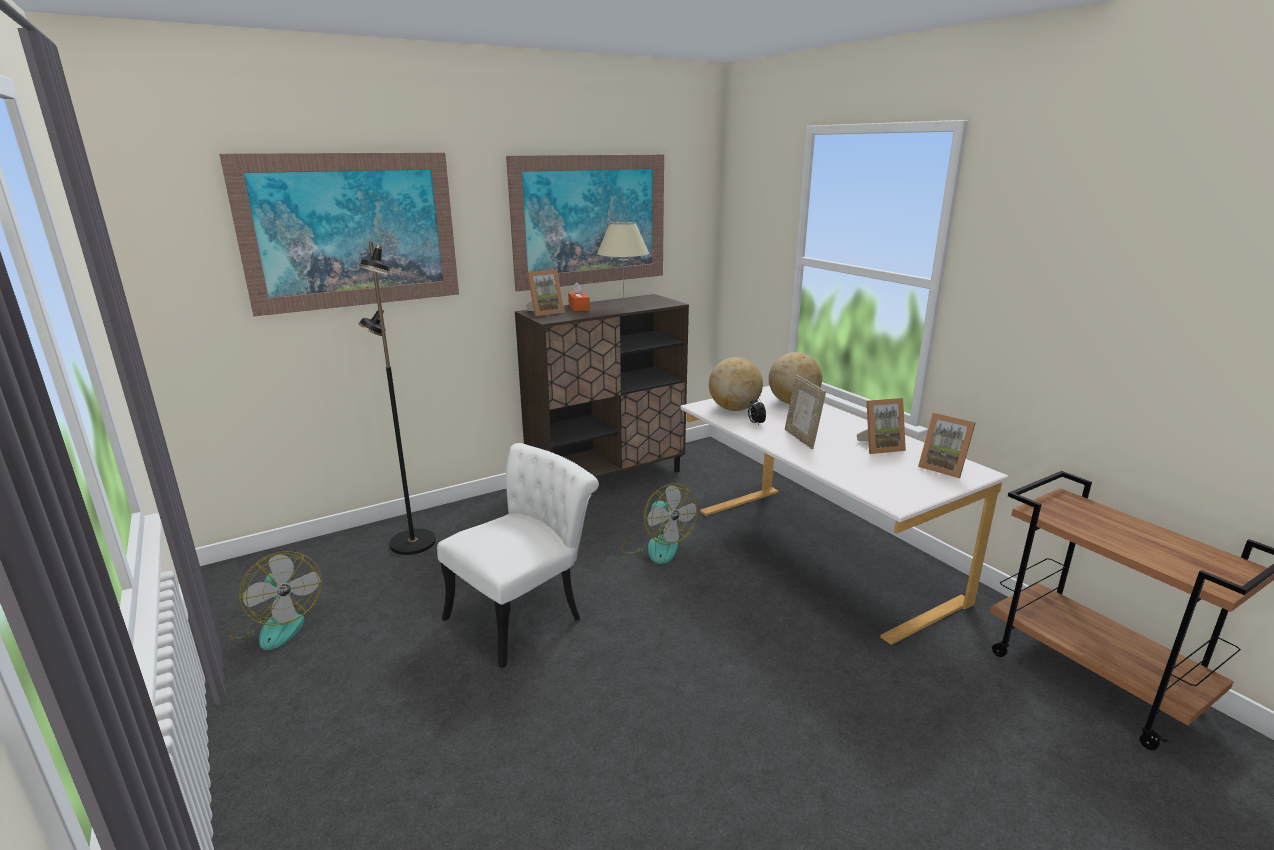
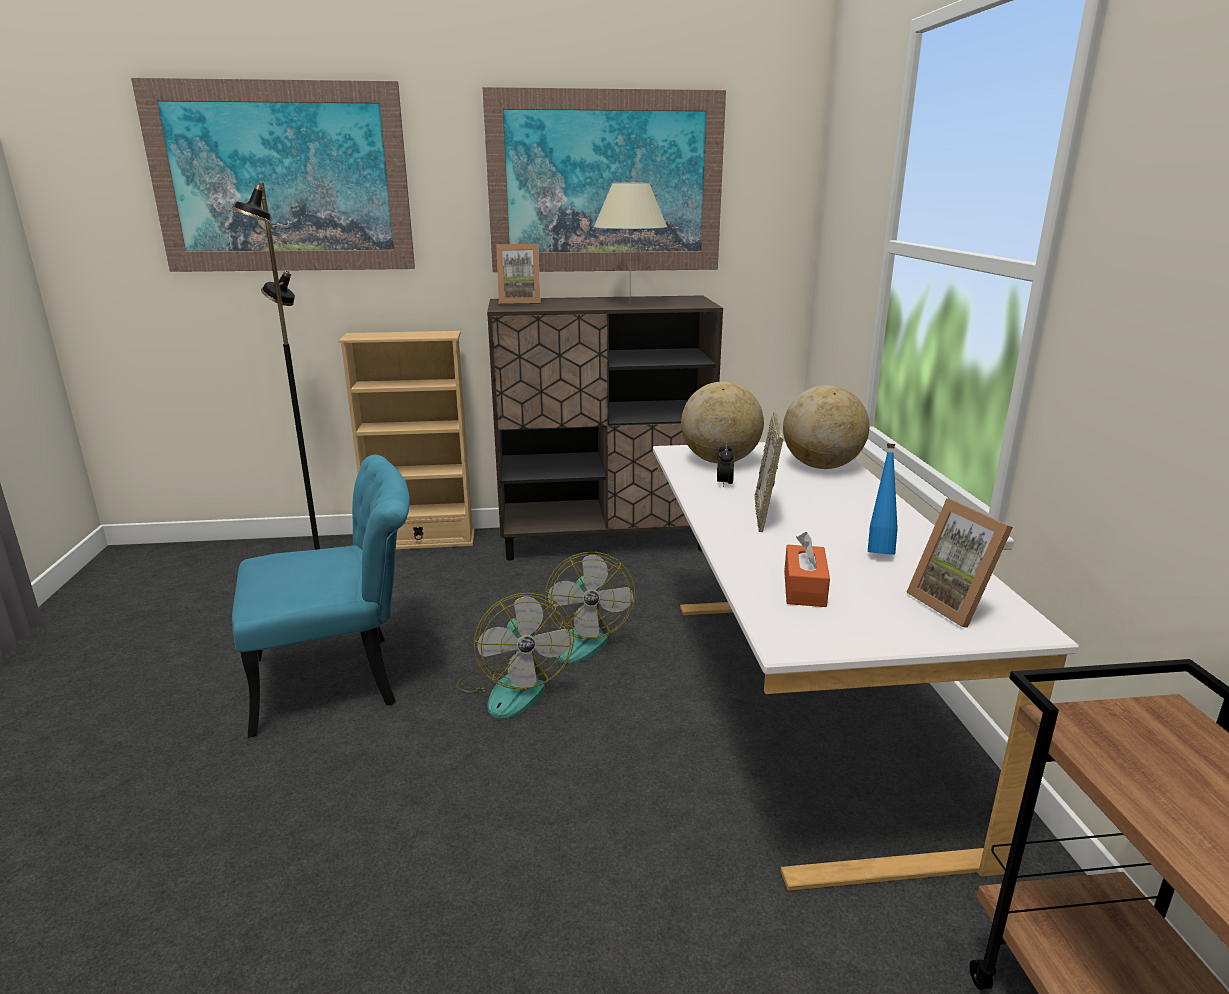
camera: 25 degrees right, 0 degrees up
(277, 625) = (111, 620): fan -> fan (513, 687)
(473, 506) = (421, 541): none -> beige bookcase
(525, 613) = (343, 678): white chair -> turquoise chair
(579, 307) = (571, 300): orange tissue box -> orange tissue box (804, 588)
(879, 447) = (879, 550): picture frame -> blue bottle

